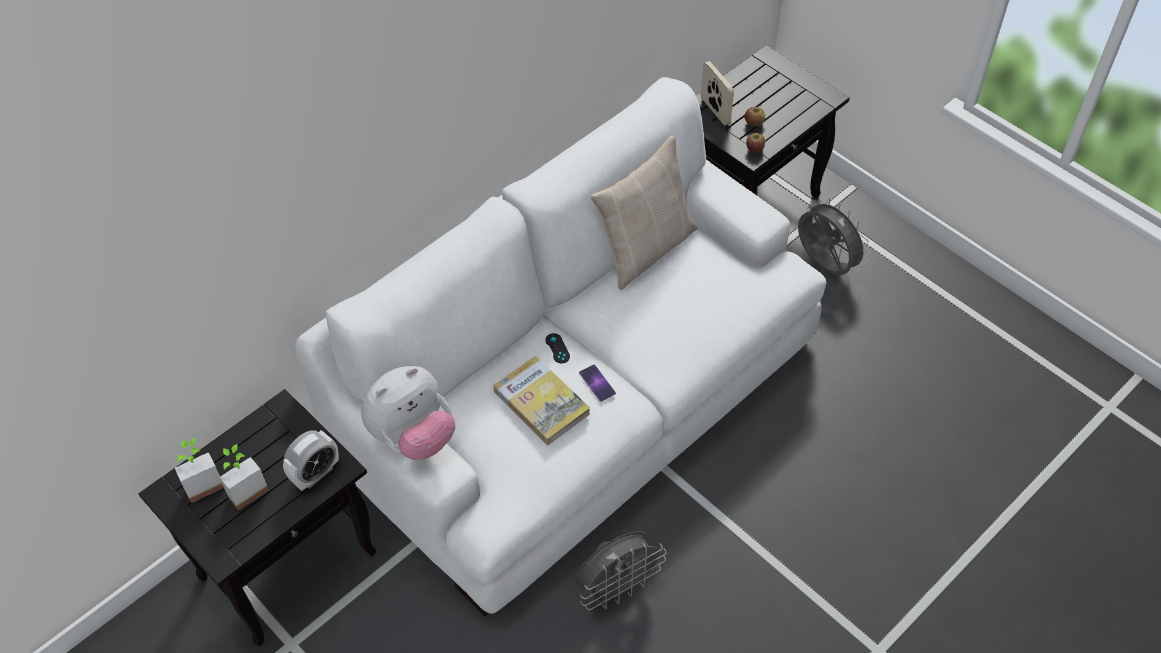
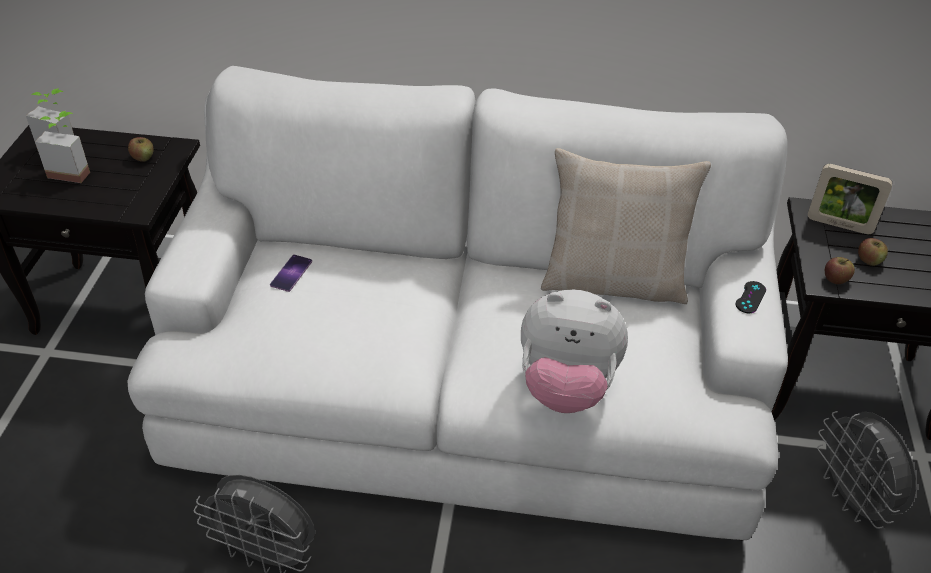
camera: 50 degrees right, 10 degrees down
(274, 435) = (143, 157): none -> apple
(315, 474) = (119, 199): alarm clock -> none
(413, 436) = (209, 234): plush toy -> plush toy (566, 387)
(541, 402) = (343, 307): book -> none
(557, 348) = (421, 284): black game controller -> black game controller (750, 297)
(597, 383) = (408, 335): phone -> phone (291, 273)
(715, 111) = (839, 225): picture frame -> picture frame turned 90 degrees clockwise
(823, 266) = (852, 500): grey fan -> grey fan turned 150 degrees clockwise

